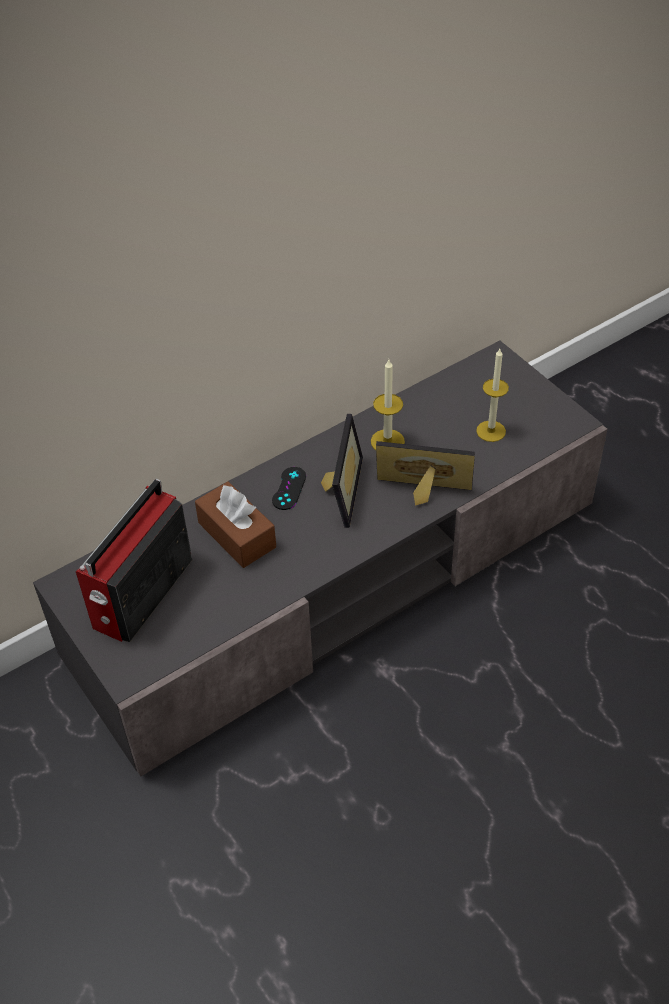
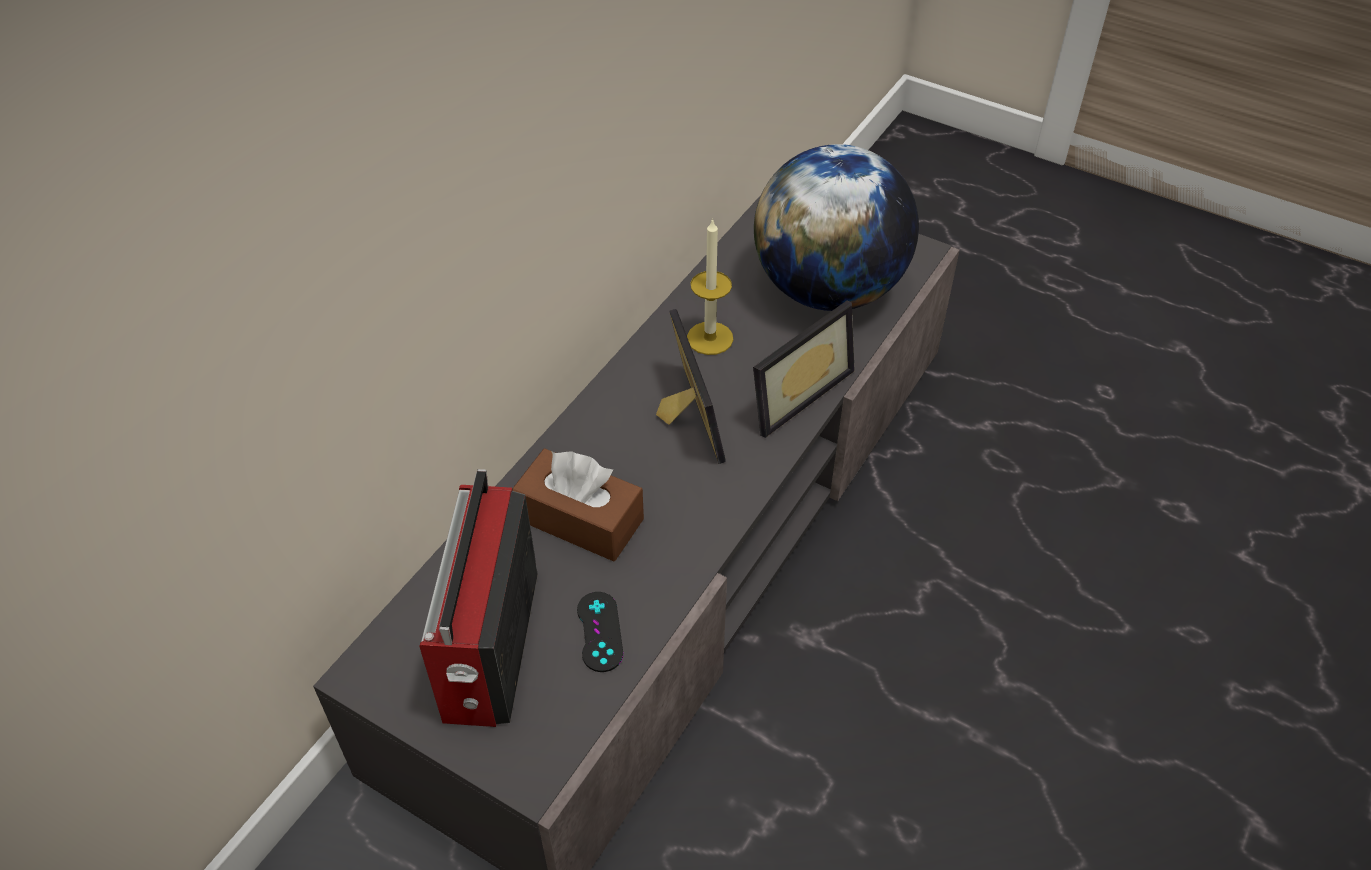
camera: 25 degrees left, 0 degrees up
(289, 488) = (616, 435): black game controller -> black game controller (599, 631)
(422, 494) = (792, 391): picture frame -> picture frame turned 150 degrees clockwise
(491, 431) = (828, 290): candle -> globe

